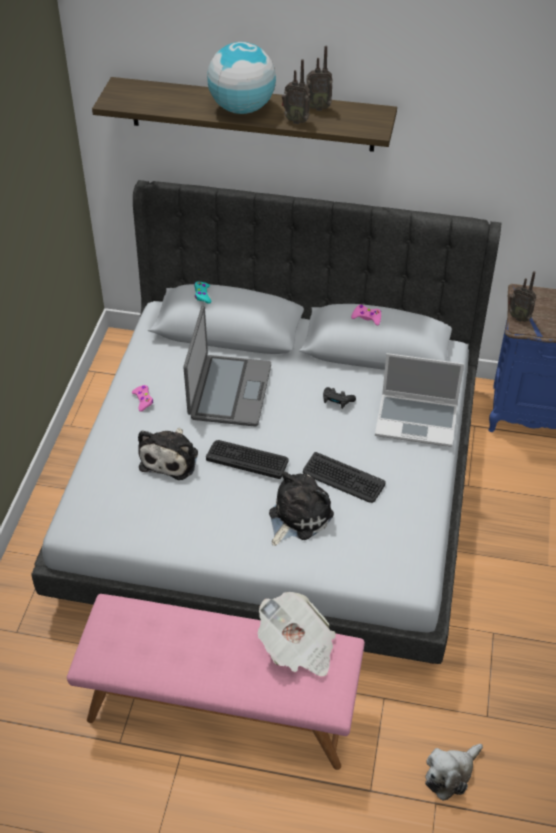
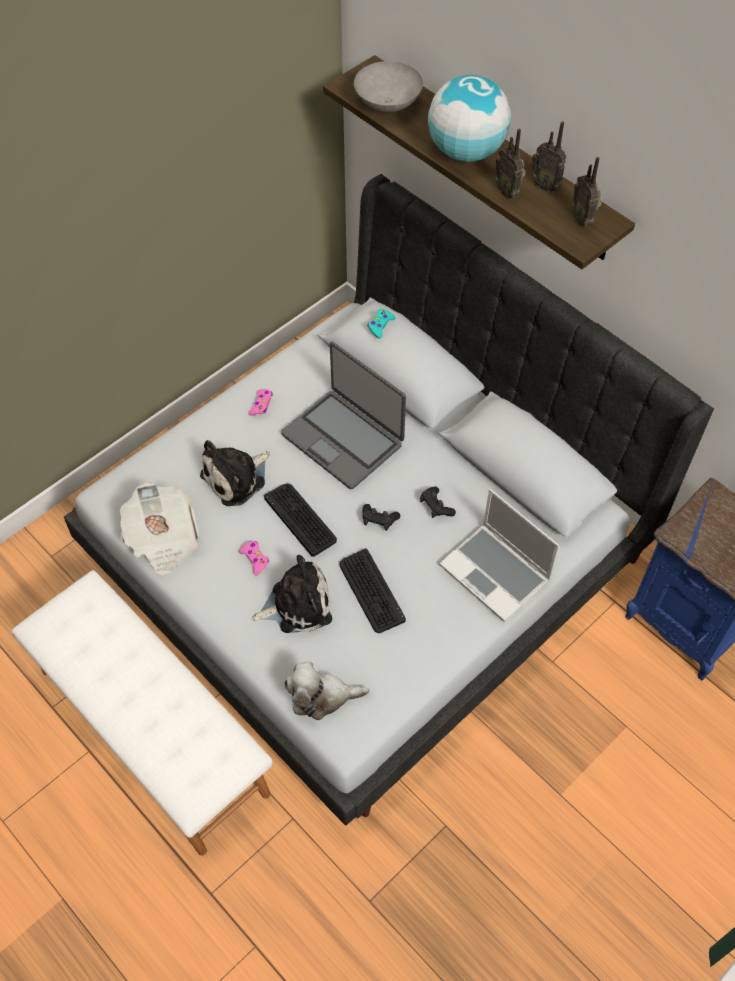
camera: 35 degrees right, 10 degrees up
(154, 102) = (387, 104): none -> grey bowl
(221, 705) = (154, 730): pink bench -> white bench
(229, 391) = (343, 439): laptop -> laptop turned 90 degrees clockwise
(297, 647) = (203, 729): newspaper -> newspaper (163, 540)
(305, 430) = (379, 520): none -> black game controller
(367, 317) = (518, 435): pink game controller -> pink game controller (255, 559)
(450, 774) = (290, 930): plush toy -> plush toy (322, 697)
(519, 317) = (684, 522): radio -> radio (583, 219)

